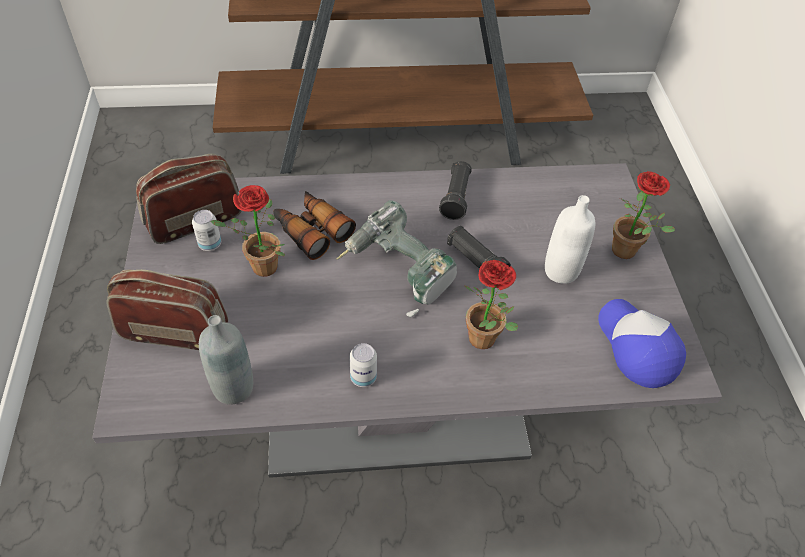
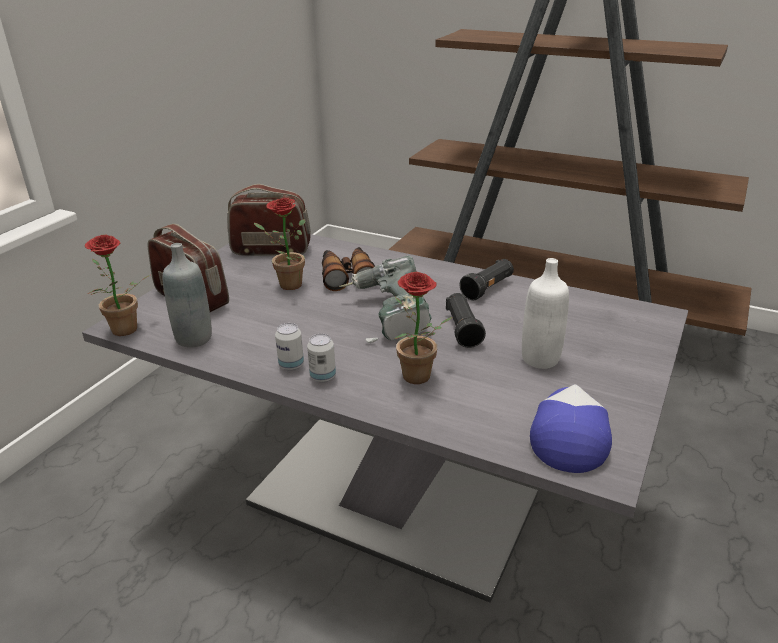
camera: 35 degrees right, 20 degrees down
(210, 244) = (267, 263): can -> can (323, 377)
(628, 252) = (628, 368): potted plant -> potted plant (125, 332)

